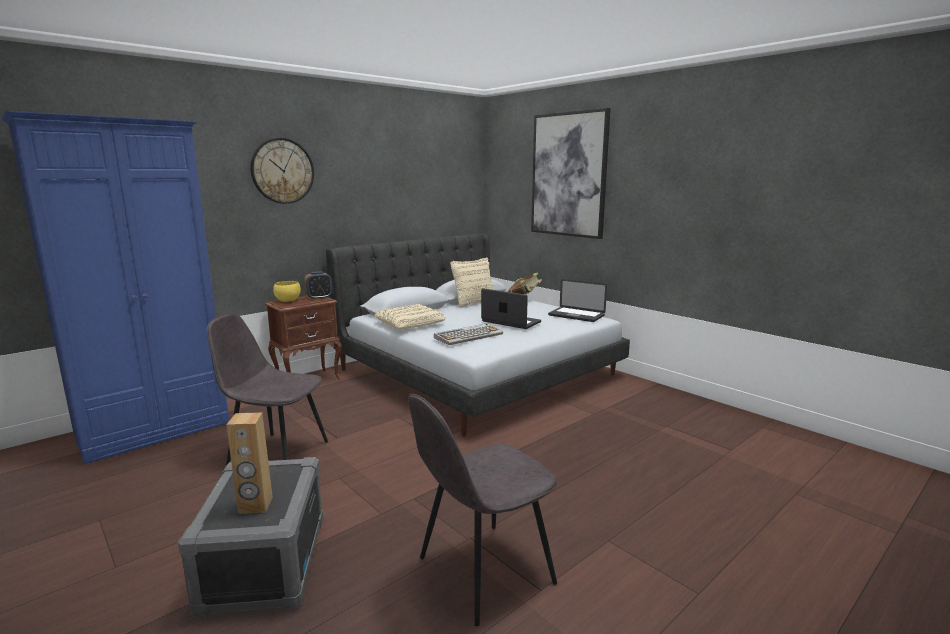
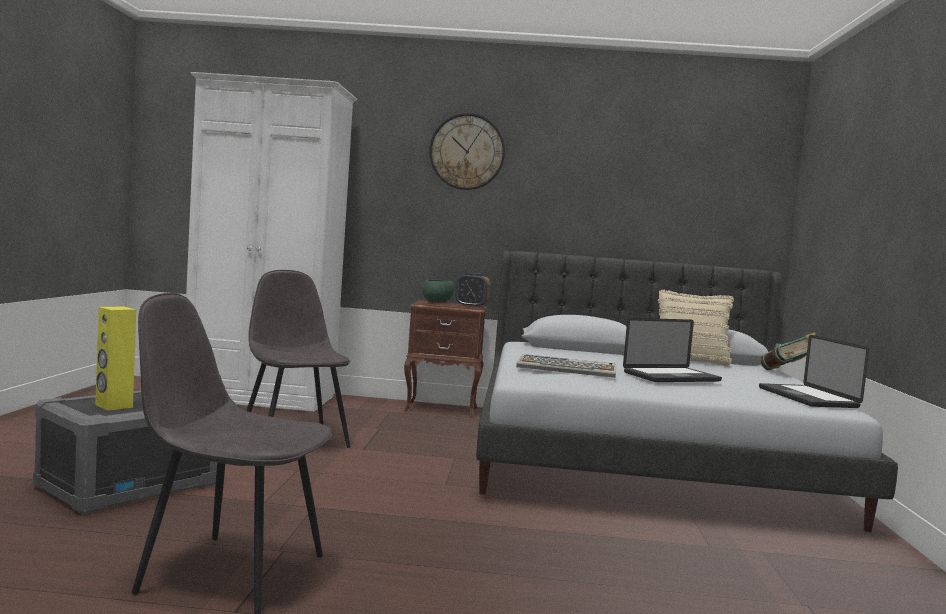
camera: 45 degrees right, 10 degrees down
(153, 428) = (261, 397): blue wardrobe -> white wardrobe
(255, 506) = (113, 406): brown speaker -> yellow speaker
(288, 301) = (436, 302): yellow bowl -> green bowl
(410, 324) = (542, 353): beige pillow -> none
(511, 322) = (671, 377): laptop -> laptop turned 75 degrees clockwise
(568, 175) = (873, 162): picture -> none

